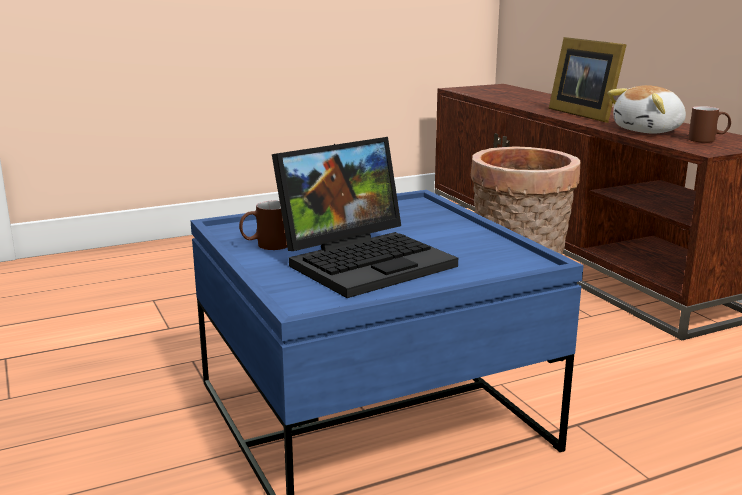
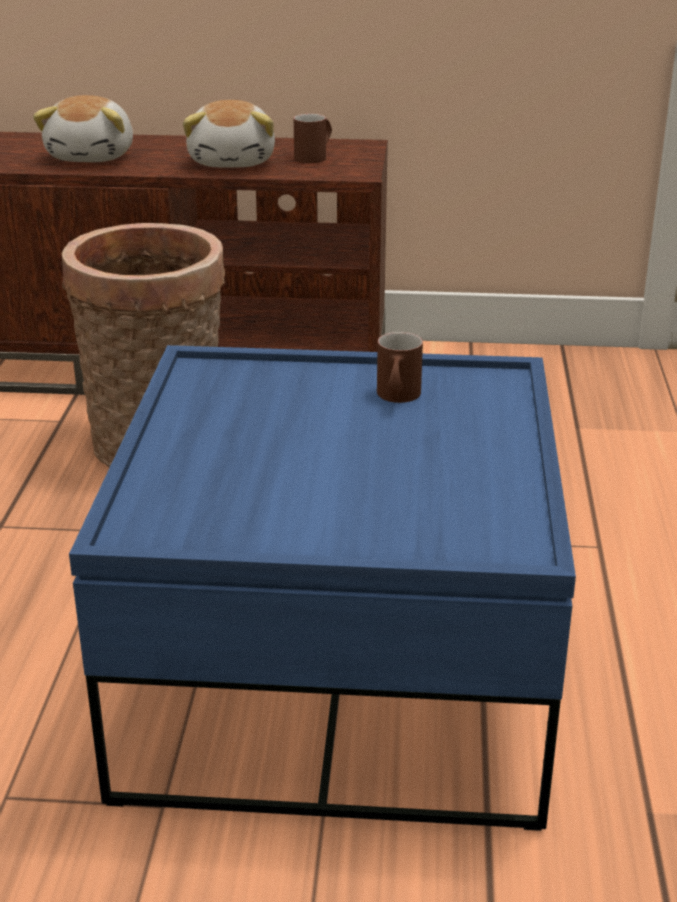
camera: 60 degrees left, 10 degrees up
(265, 246) = (254, 521): brown mug -> brown mug (397, 398)
(366, 260) = (392, 467): laptop -> none
(584, 114) = (93, 156): picture frame -> plush toy

